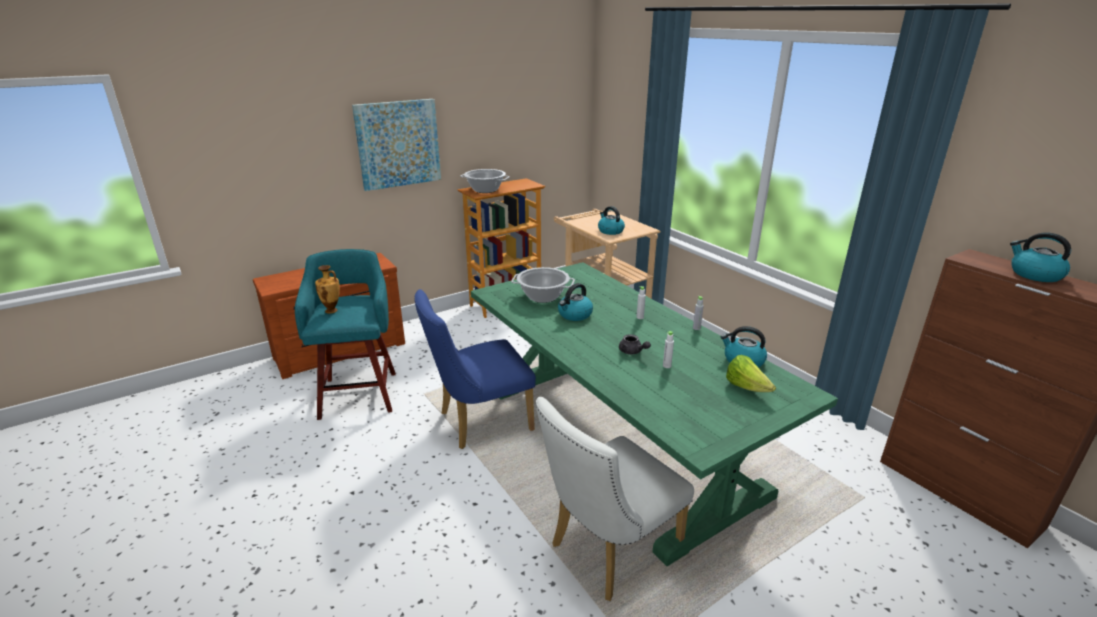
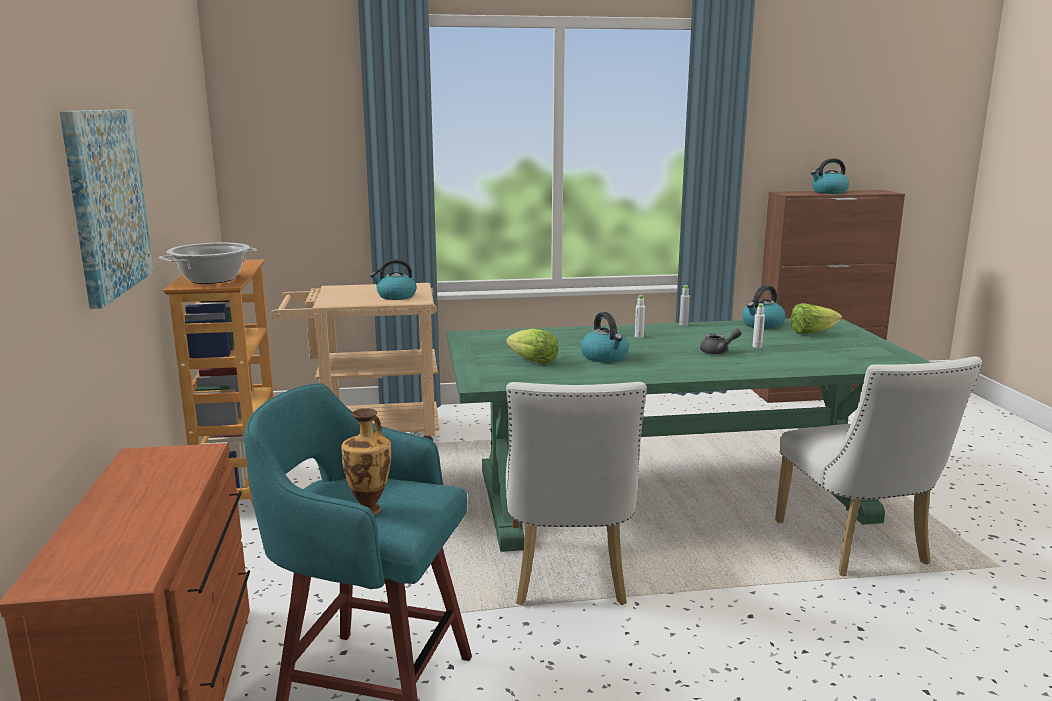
camera: 65 degrees left, 10 degrees down
(479, 422) = (568, 578): blue chair -> white chair
(542, 296) = (533, 362): cooking pot -> lettuce

